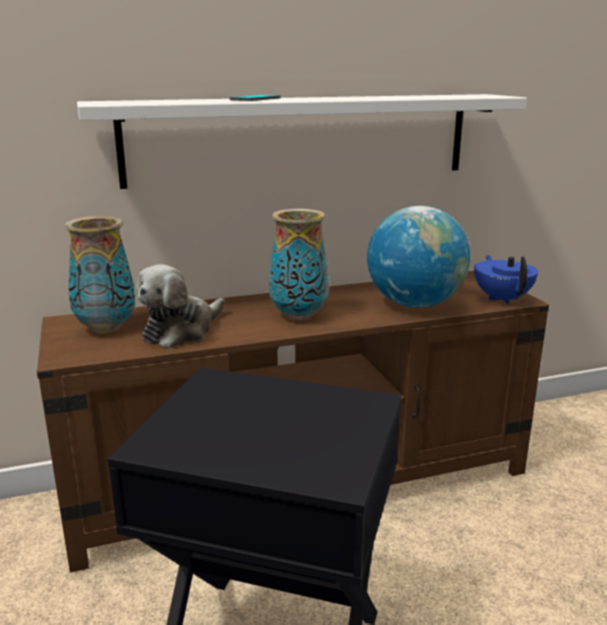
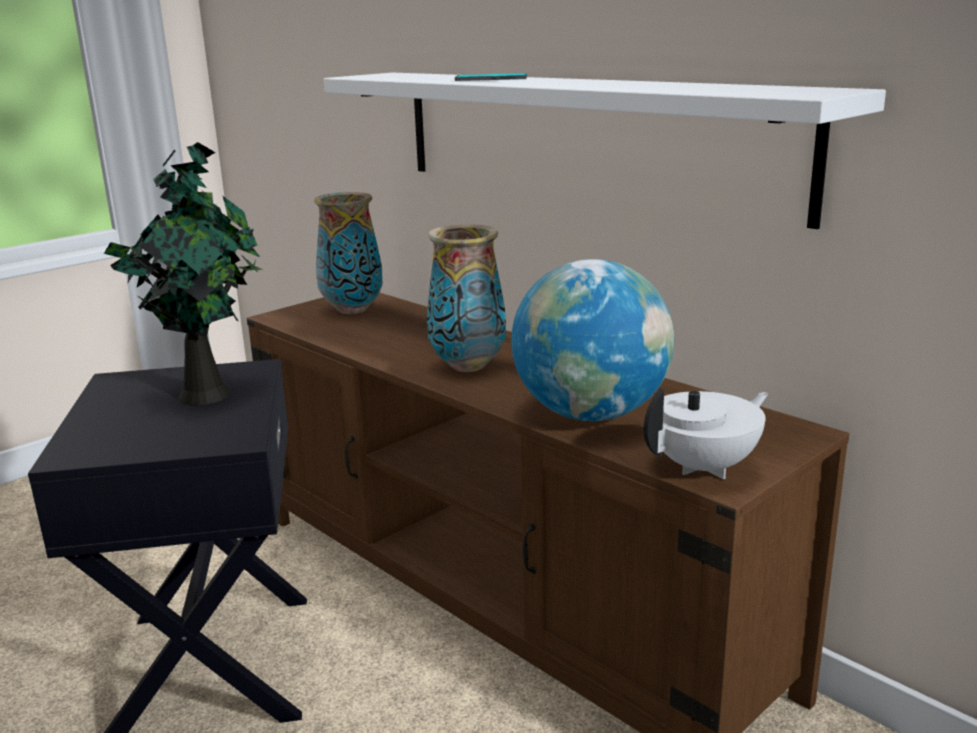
camera: 65 degrees right, 0 degrees up
(181, 331) = (373, 333): plush toy -> none
(250, 404) = (207, 393): none -> potted plant
(502, 298) = (704, 467): blue teapot -> white teapot

